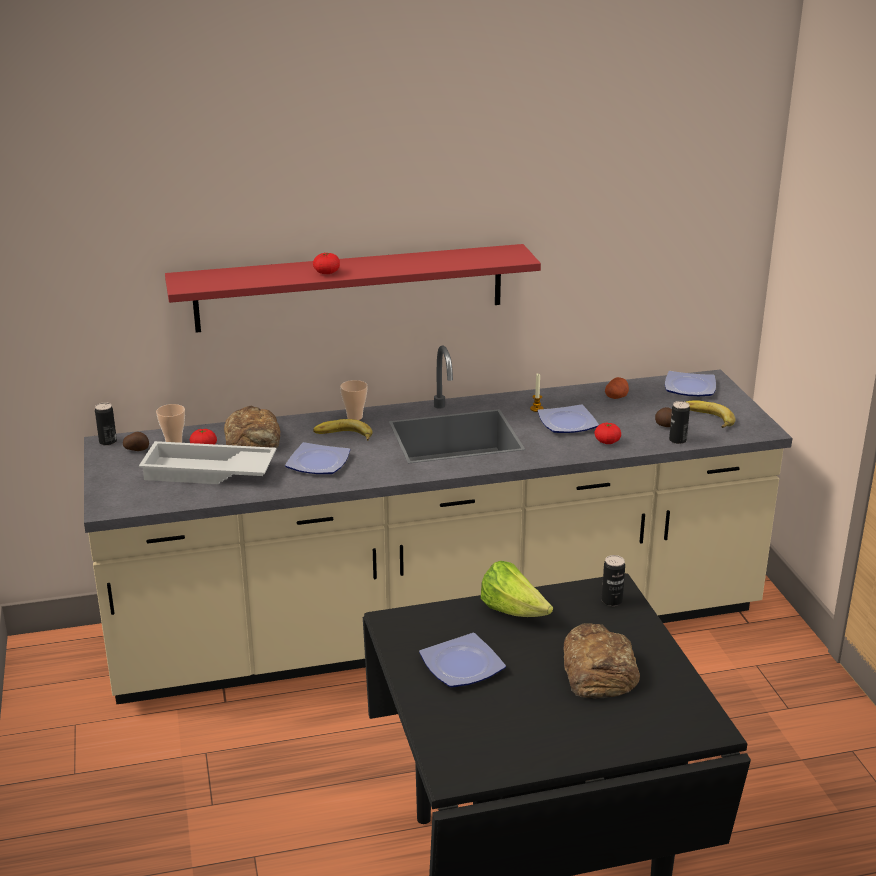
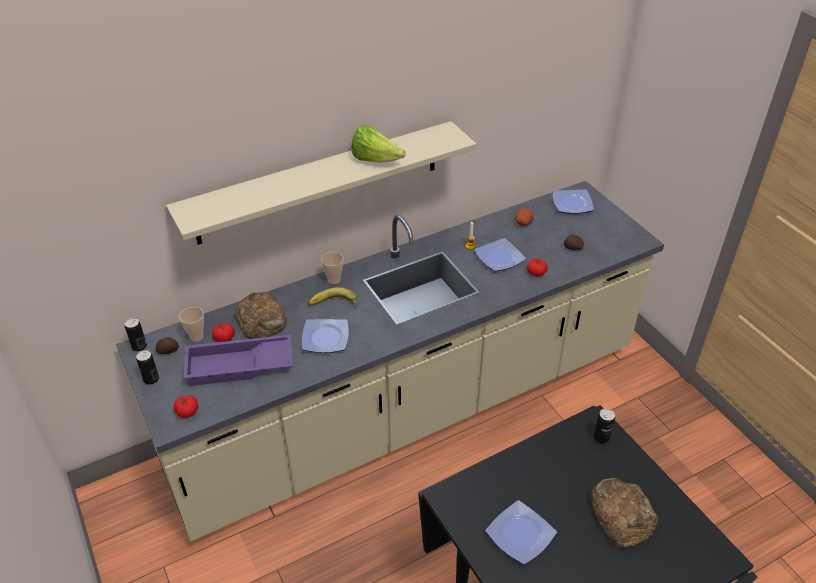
camera: 15 degrees left, 15 degrees up
(207, 472) = (239, 367): white tray -> purple tray
(327, 272) = (308, 183): tomato -> tomato (187, 412)
(350, 288) = (320, 182): red shelf -> beige shelf
(513, 611) = (534, 465): lettuce -> lettuce (375, 160)
(677, 440) = (586, 262): can -> can (151, 379)
(706, 418) = (597, 235): banana -> none

